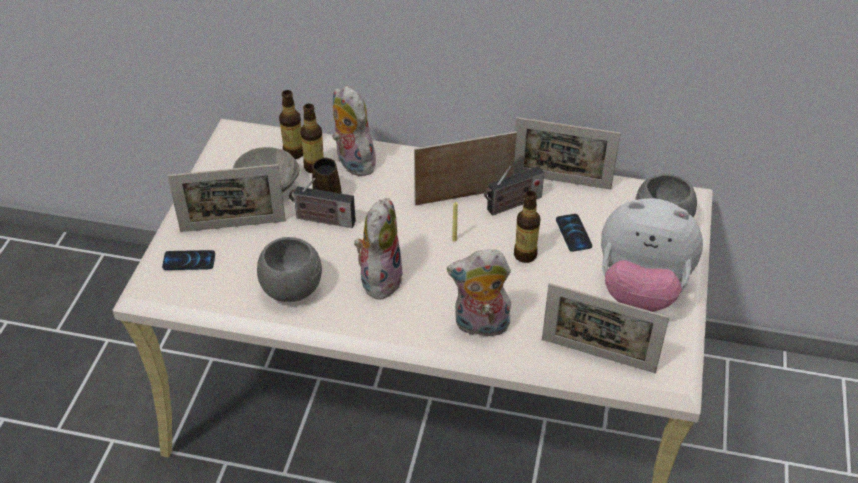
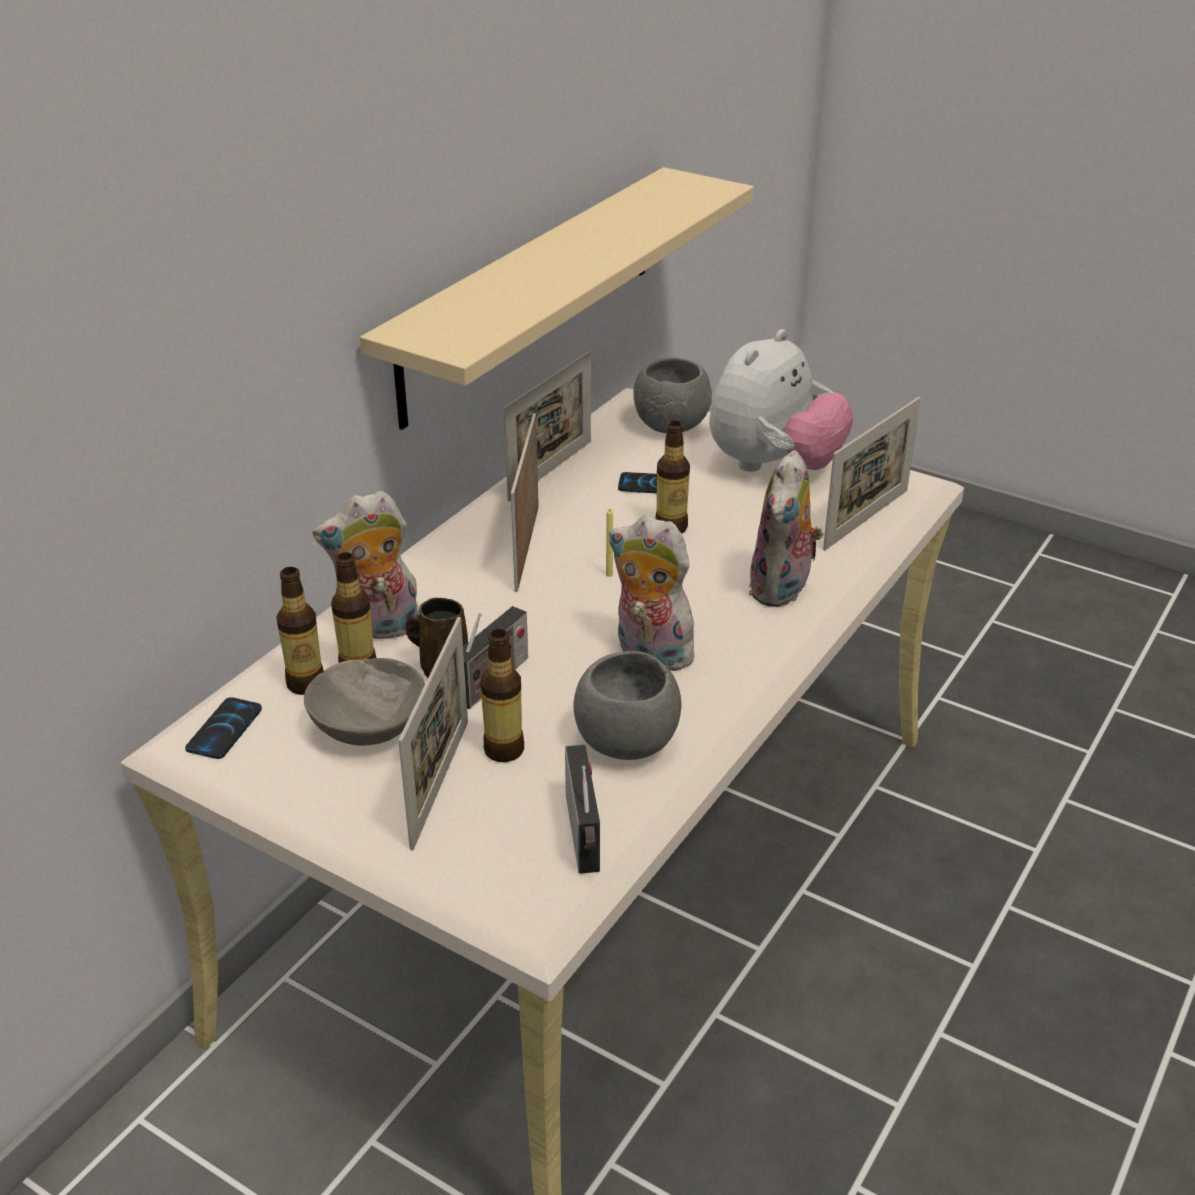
camera: 70 degrees left, 10 degrees down
(189, 261) = (495, 850): phone -> phone (225, 729)
(267, 242) = (504, 750): none -> bottle
(512, 205) = (570, 515): radio -> radio (584, 836)
(618, 73) = (531, 292): none -> beige shelf

